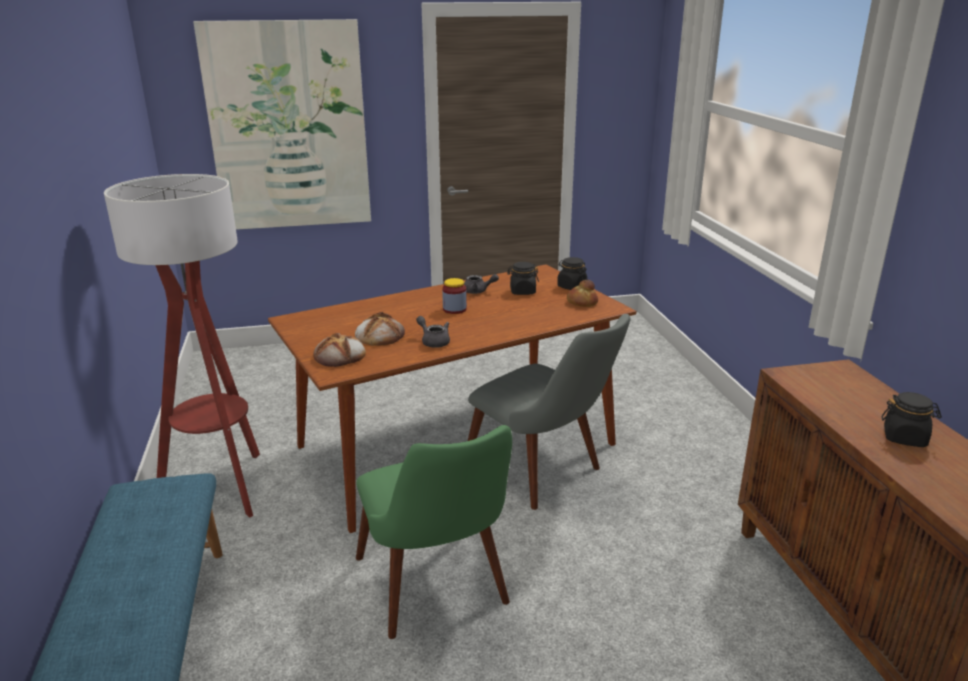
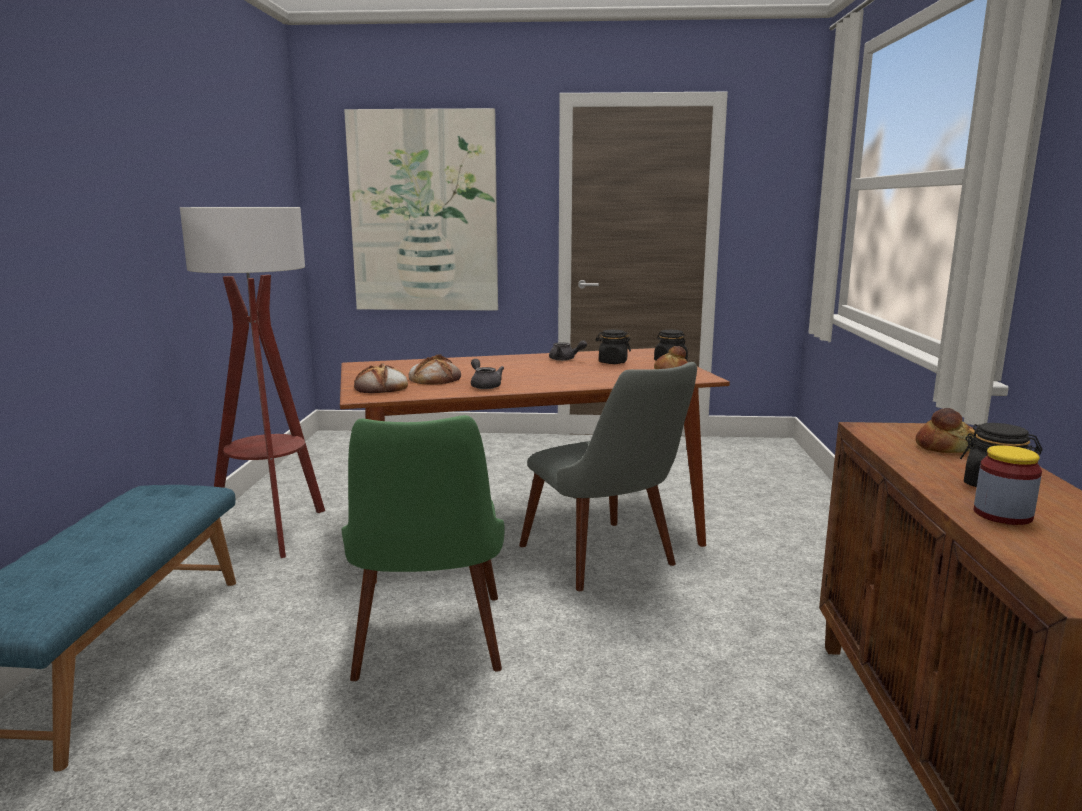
camera: 15 degrees right, 10 degrees down
(454, 309) = (528, 368): jar -> jar (1002, 515)
(851, 394) = (945, 448): none -> bread

